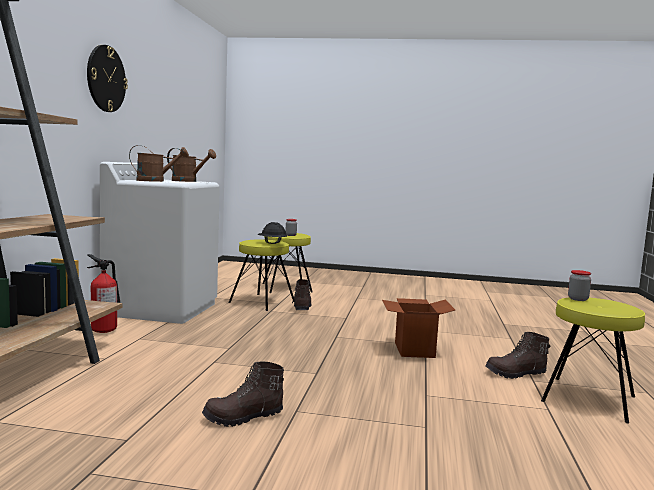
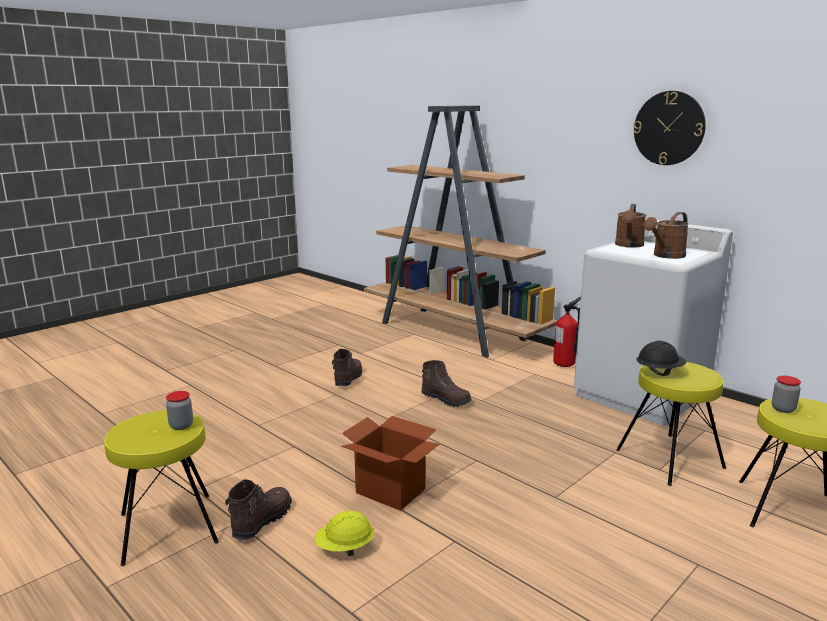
camera: 125 degrees right, 10 degrees up
(302, 308) = (627, 480): brown boot -> brown boot (446, 399)
(482, 348) = (345, 549): none -> yellow hard hat

